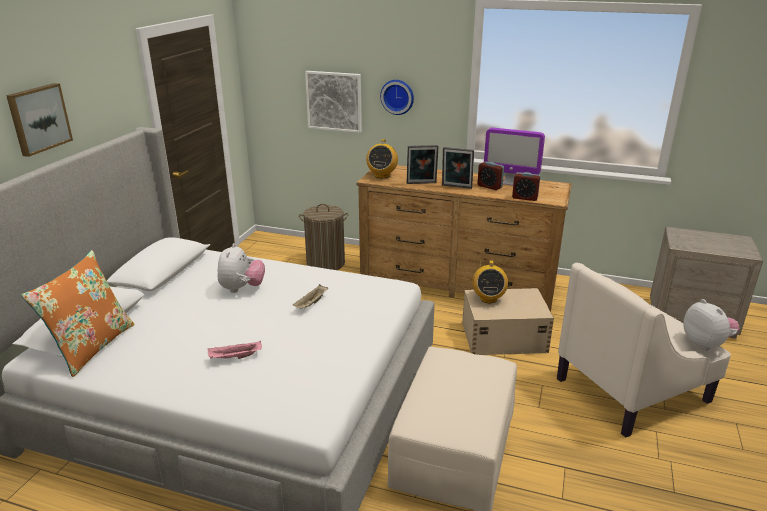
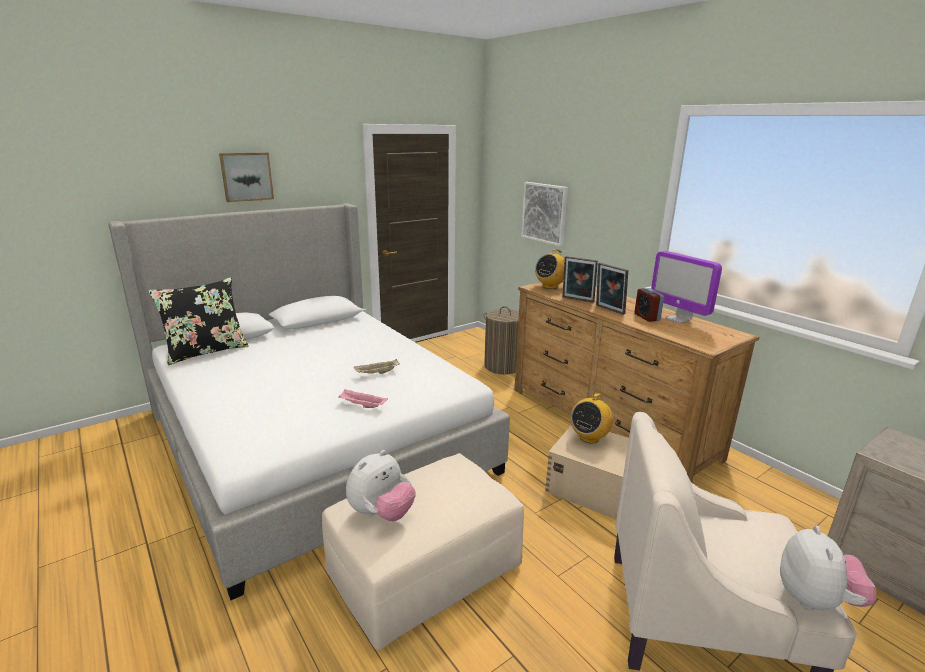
camera: 35 degrees right, 5 degrees down
(92, 347) = (206, 351): orange pillow -> black pillow
(235, 357) = (265, 390): pink tray -> pink tray (362, 405)
(242, 288) = (347, 346): plush toy -> plush toy (381, 513)
(397, 96) = (596, 212): wall clock -> none
(524, 198) = (671, 335): alarm clock -> none

